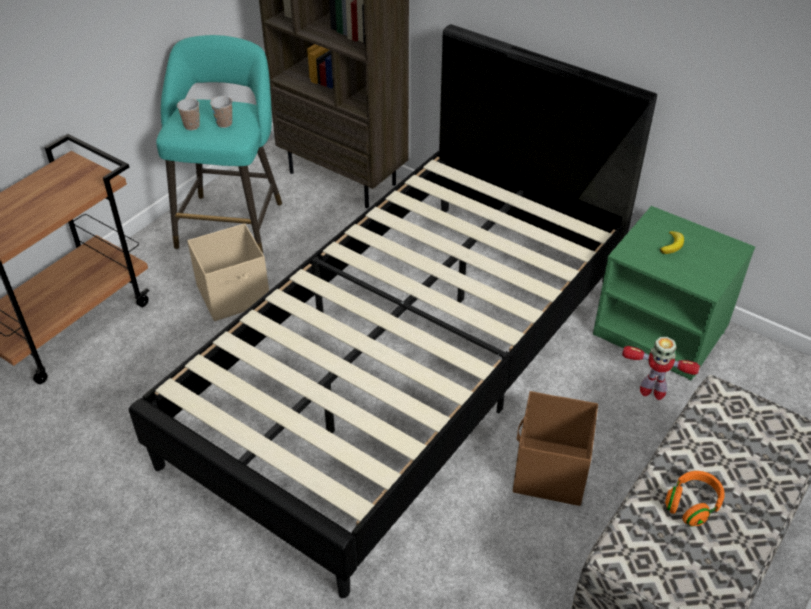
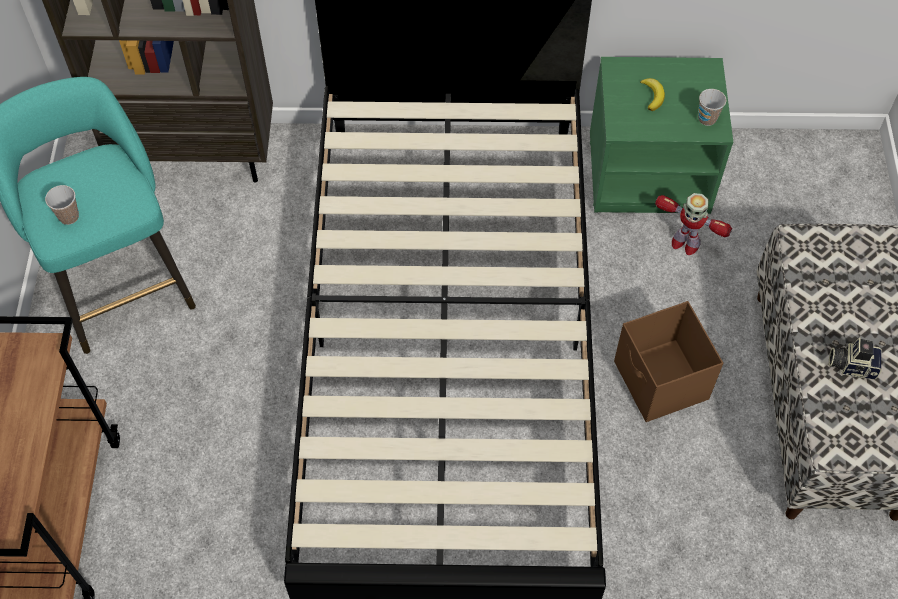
camera: 35 degrees left, 15 degrees up
(224, 123) = (104, 193): cup -> cup (707, 119)
(235, 295) = (208, 372): beige storage box -> none
(652, 389) = (684, 243): toy robot -> toy robot turned 45 degrees clockwise
(692, 505) = (852, 365): orange headphones -> camera

